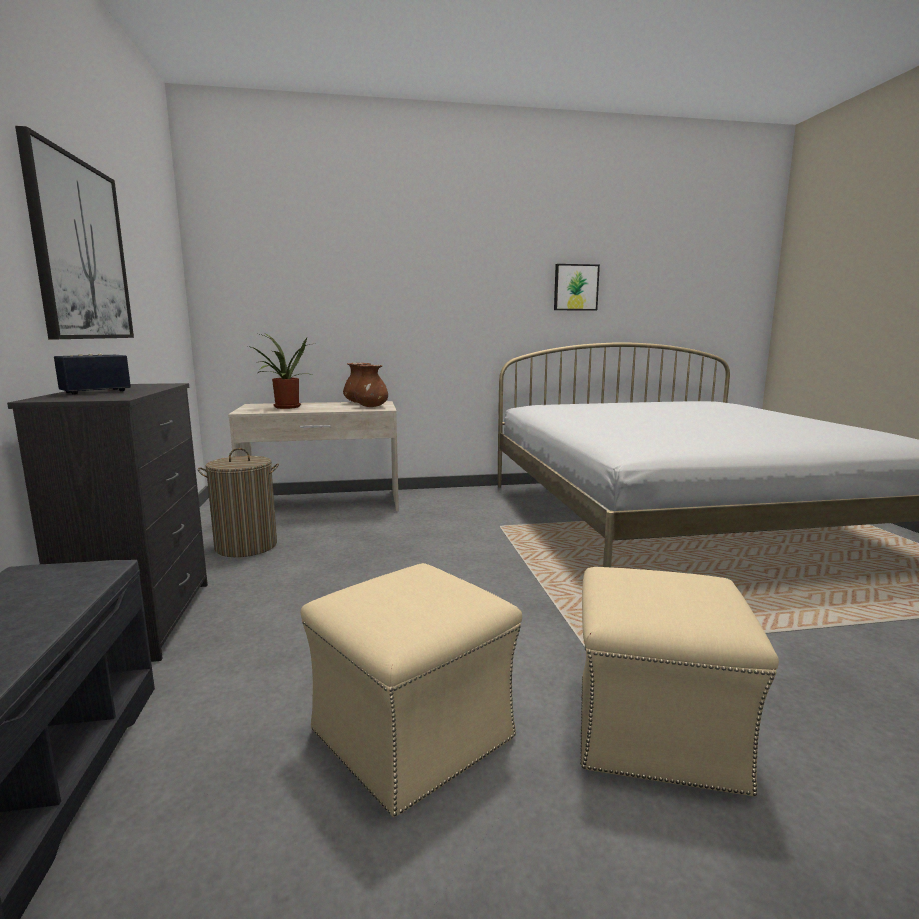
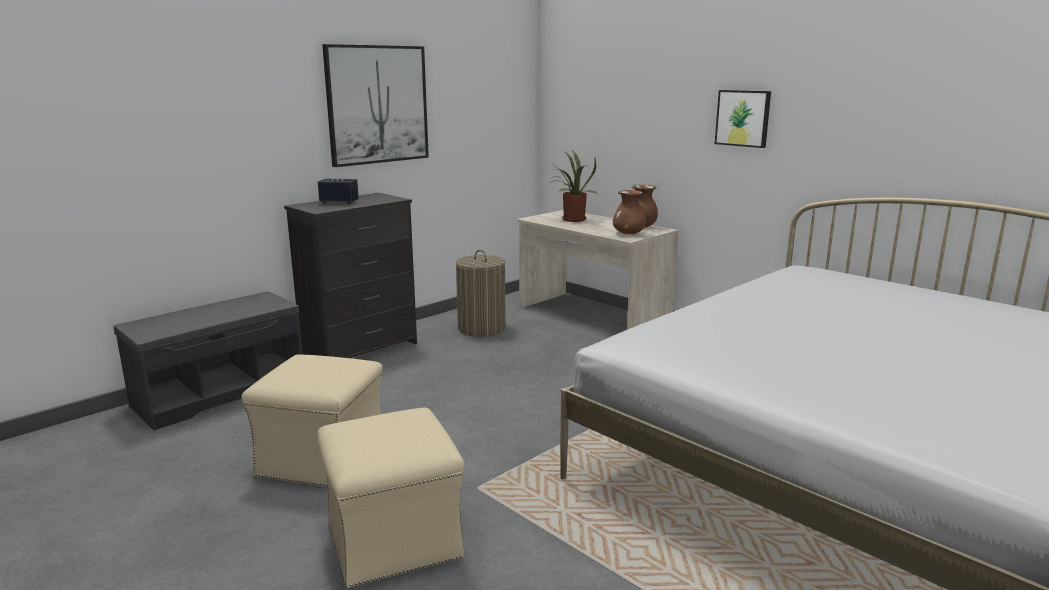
camera: 55 degrees right, 5 degrees up
(575, 287) = (919, 115): picture -> picture (743, 118)

